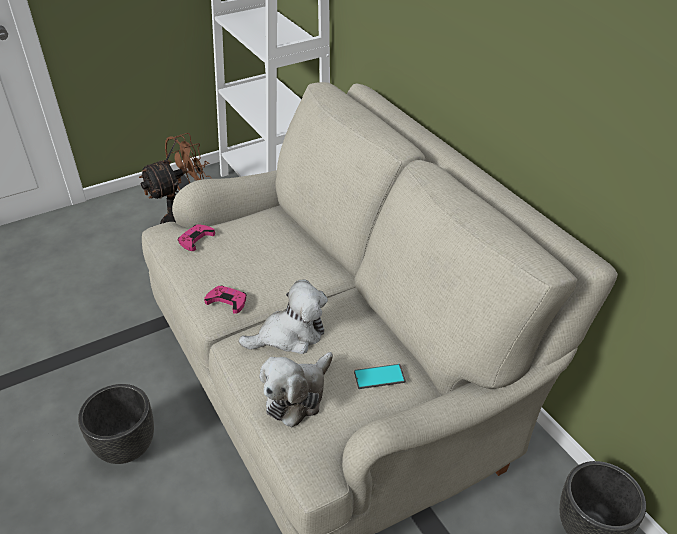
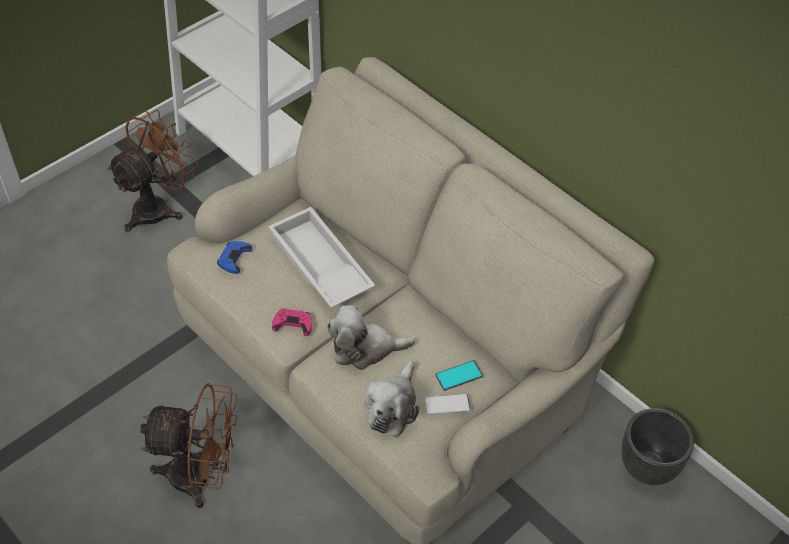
camera: 15 degrees left, 10 degrees up
(126, 447) = (201, 477): black planter -> brown fan
(196, 239) = (234, 258): pink game controller -> blue game controller
(271, 256) = (318, 265): none -> white tray
(290, 335) = (365, 348): plush toy -> plush toy turned 150 degrees counterclockwise
(357, 403) = (447, 404): none -> phone

